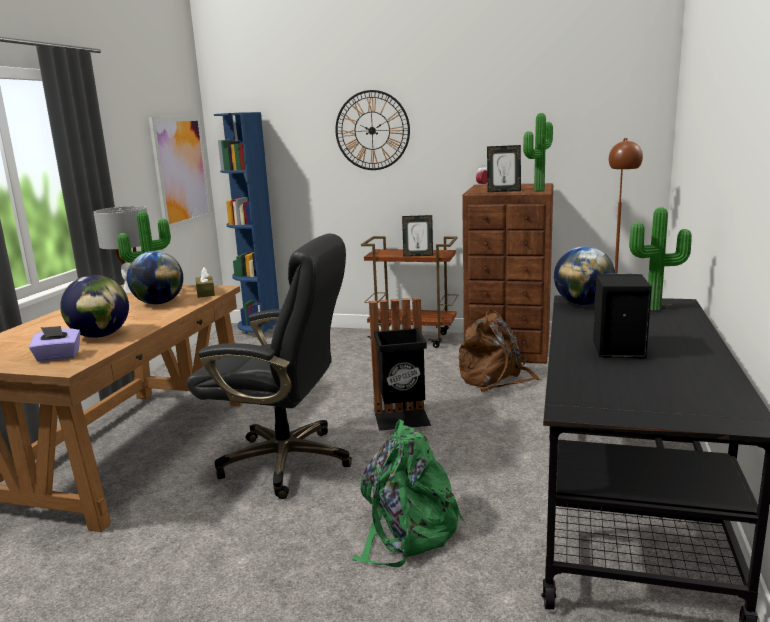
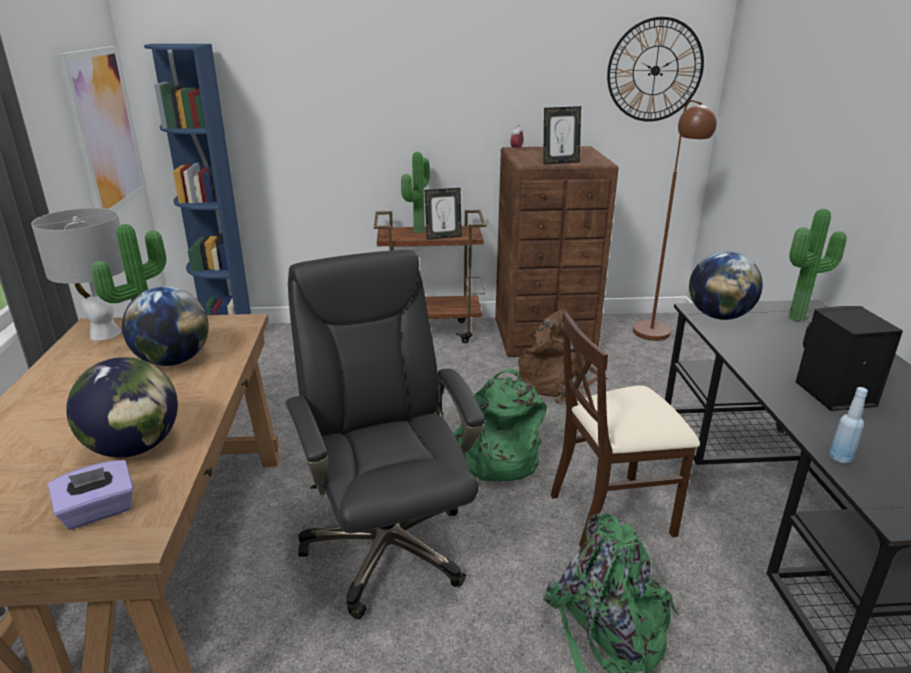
camera: 20 degrees left, 10 degrees up
(205, 293) = (229, 332): brown tissue box -> none
(282, 462) = (389, 552): black office chair -> black office chair turned 105 degrees counterclockwise
(372, 130) = (372, 75): wall clock -> wall clock (655, 70)
(402, 419) = (494, 457): black trash can -> green backpack
(472, 462) = (612, 512): none -> beige chair
(537, 190) = (596, 161): potted plant -> potted plant (417, 231)
(568, 380) = (840, 458): none -> blue bottle

